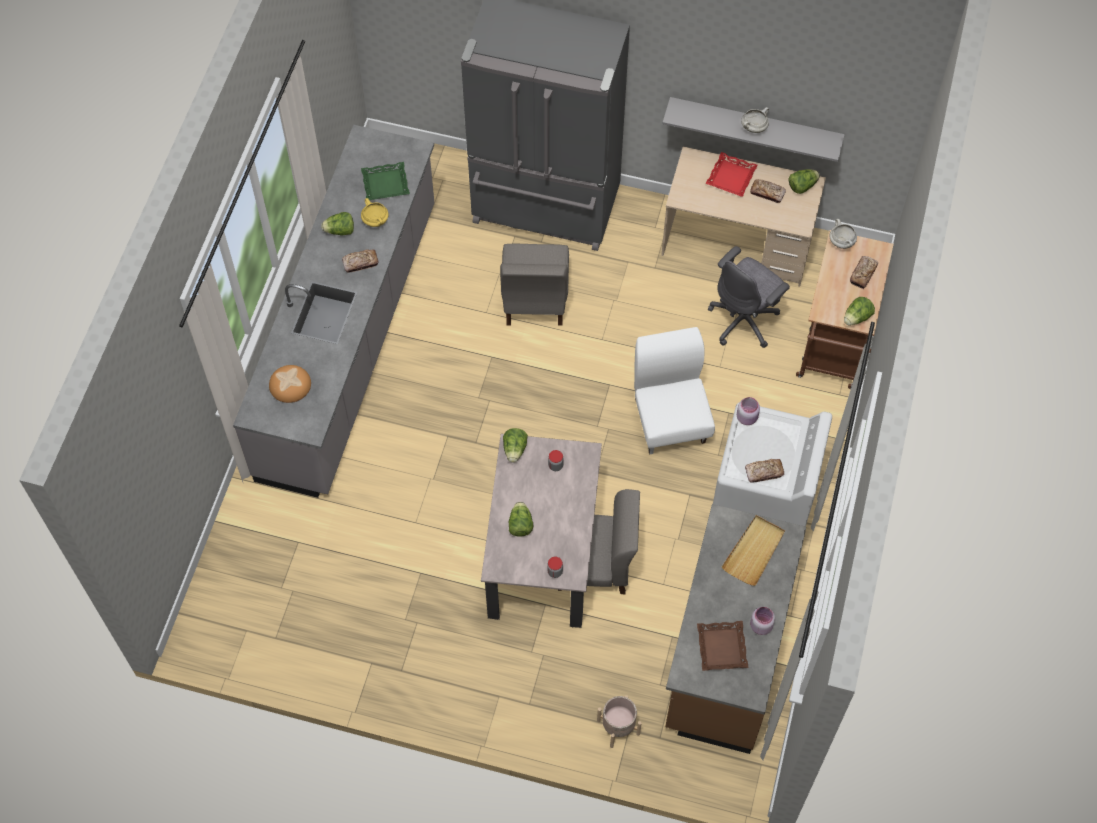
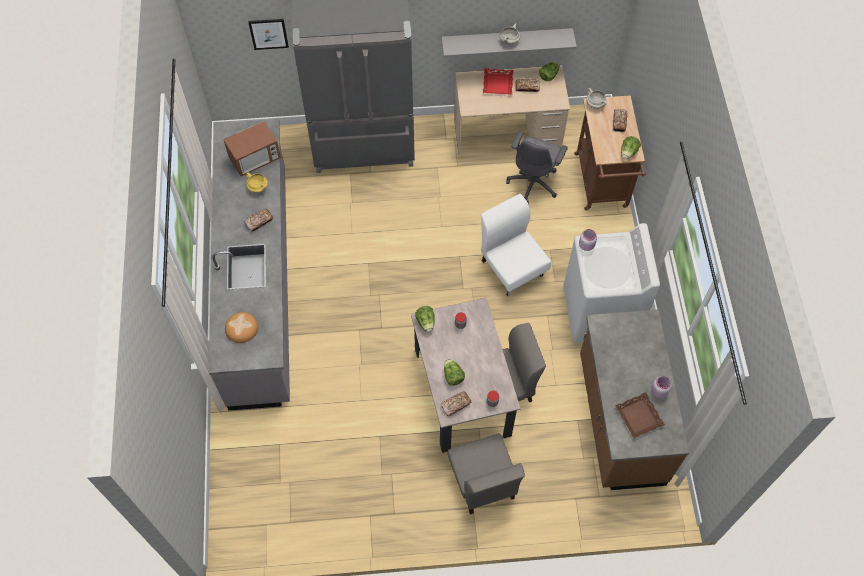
camera: 20 degrees left, 0 degrees up
(340, 231) = (234, 203): lettuce -> none
(385, 184) = (255, 159): green tray -> microwave
(451, 33) = (268, 33): none -> picture
(534, 299) = (382, 213): grey chair -> grey chair (483, 482)
(618, 727) = (567, 499): beige planter -> none
(754, 551) = (630, 339): beige tray -> none
(764, 472) = (615, 280): bread -> bread (456, 405)

